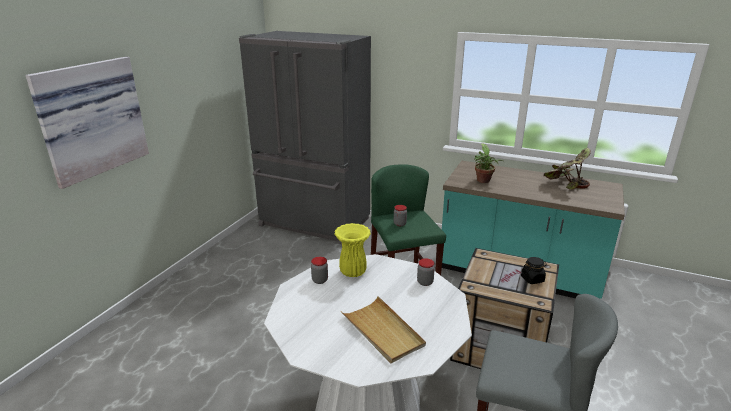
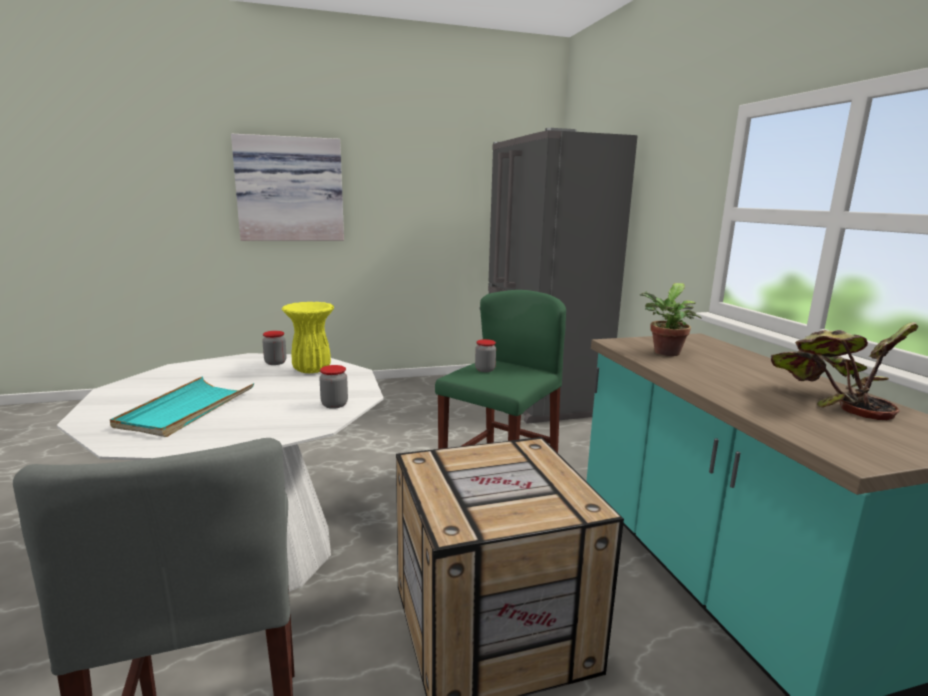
camera: 50 degrees right, 10 degrees down
(383, 331) = (187, 410): beige tray -> turquoise tray
(532, 279) = (521, 503): black jar -> none

